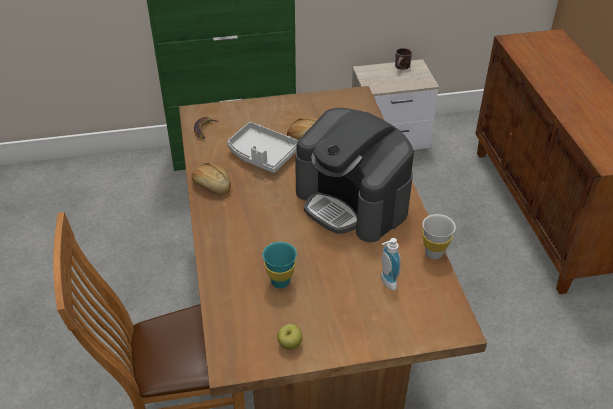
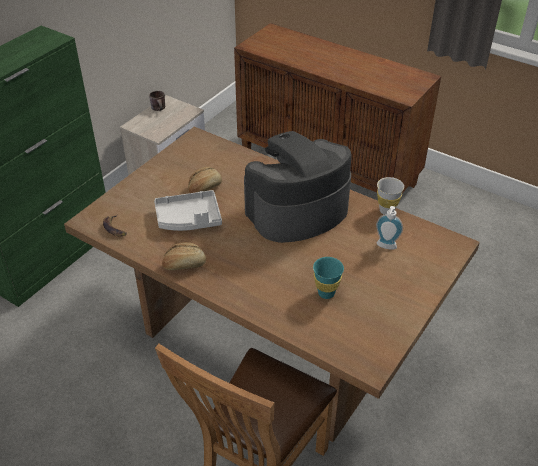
camera: 45 degrees left, 0 degrees up
(290, 344) = (387, 325): apple -> none
(352, 202) = (297, 211): coffee machine -> coffee machine turned 150 degrees clockwise

